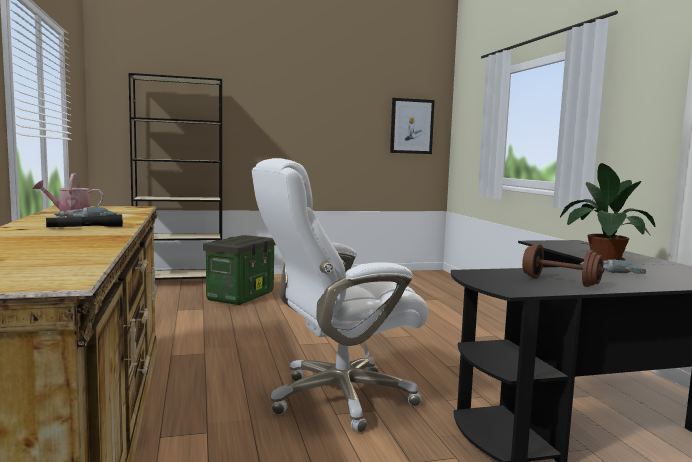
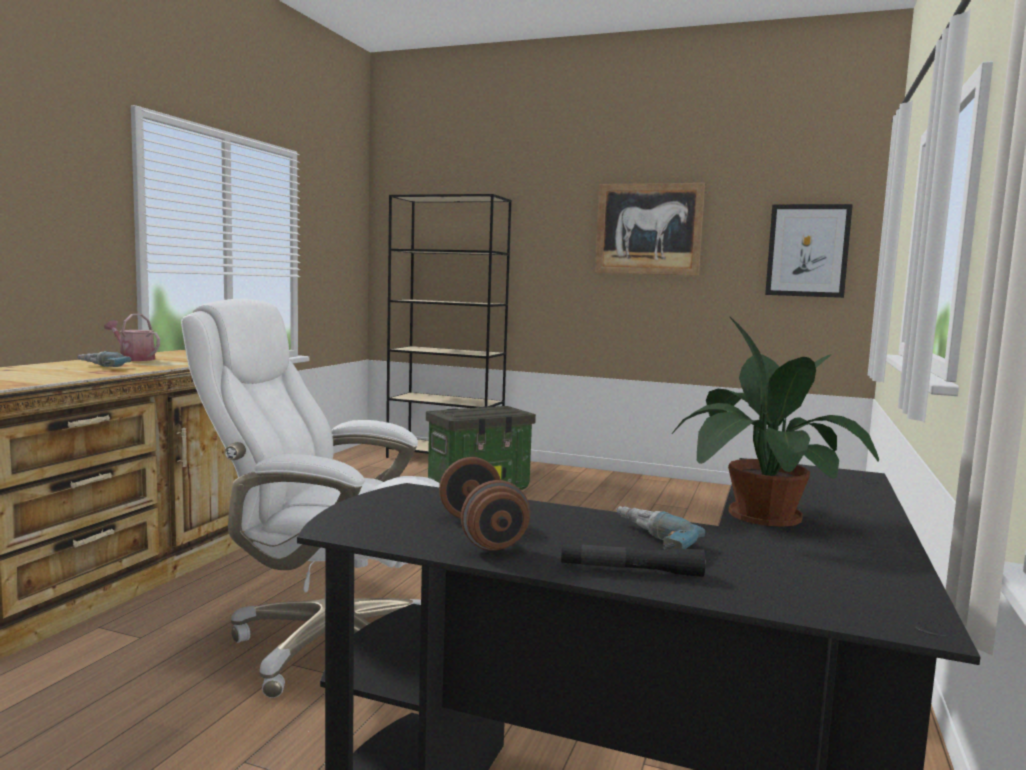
camera: 35 degrees right, 0 degrees up
(85, 227) = (55, 373): black flashlight -> black flashlight (631, 570)
(319, 109) = (648, 229): none -> picture

